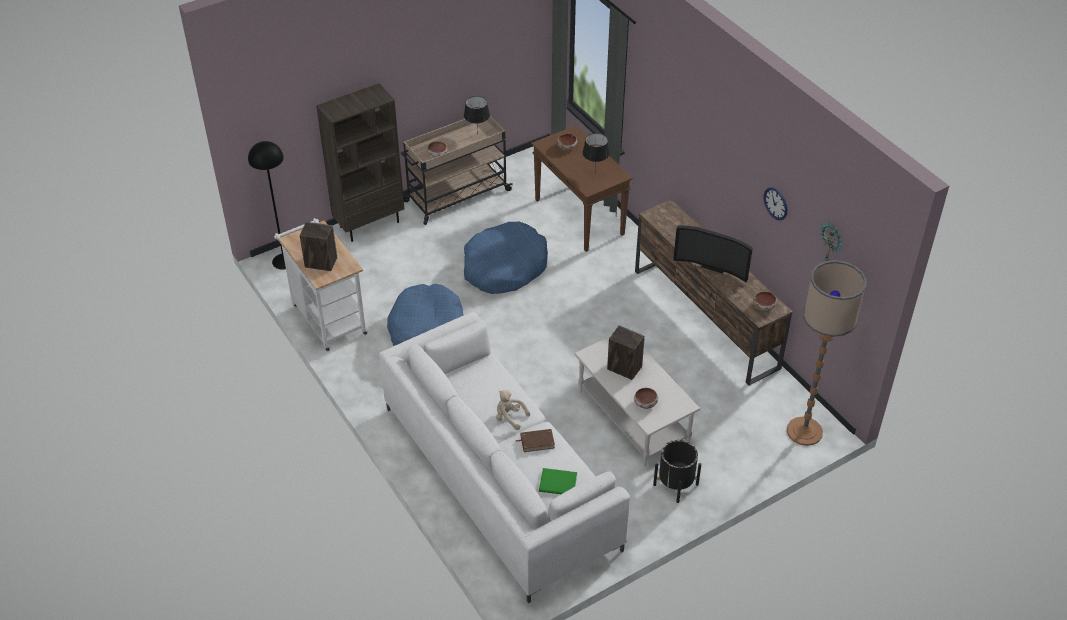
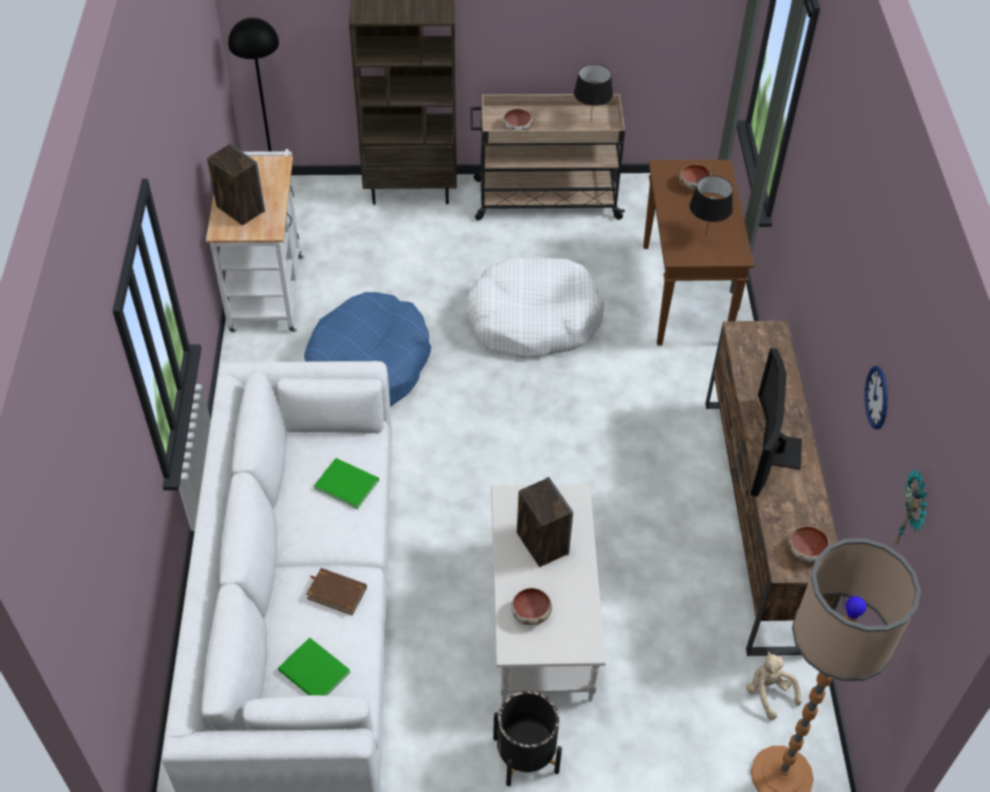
camera: 30 degrees right, 5 degrees up
(494, 387) = (346, 482): none -> green book
(504, 267) = (533, 320): blue dog bed -> white dog bed
(509, 417) = (331, 537): beige plush toy -> beige plush toy (769, 693)
(713, 265) = (774, 449): television -> television turned 45 degrees clockwise

